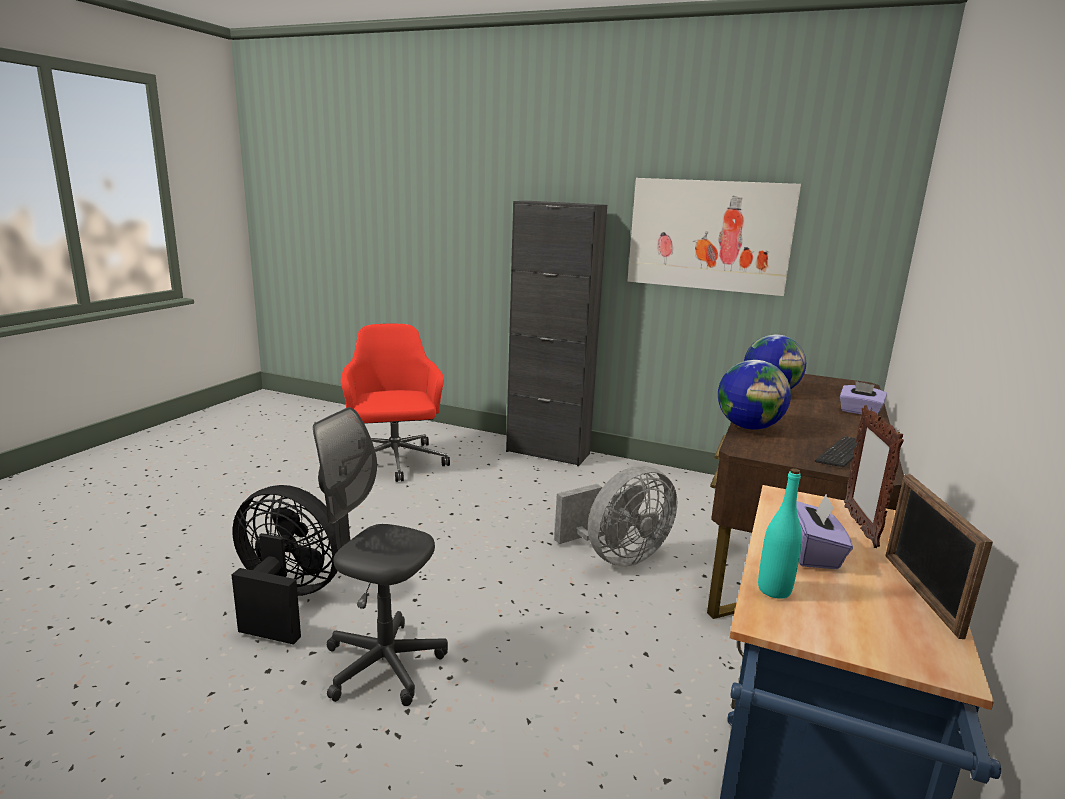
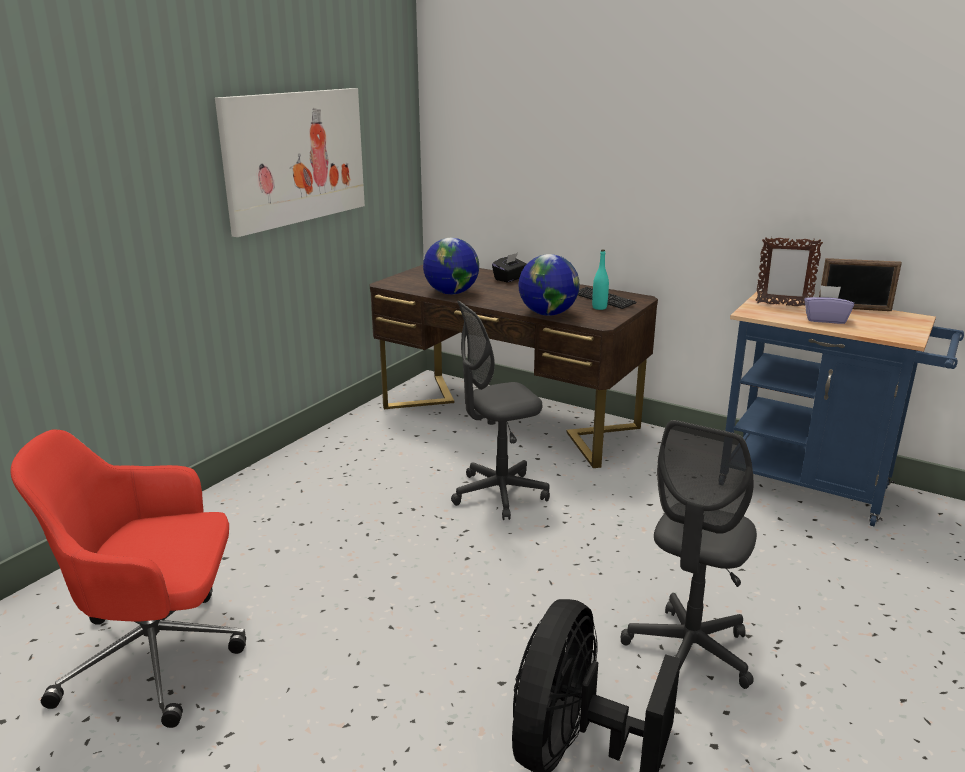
camera: 80 degrees left, 5 degrees up
(548, 452) = (217, 505): black cabinet -> none
(617, 556) = (499, 494): grey fan -> grey office chair
(774, 590) = (876, 333): turquoise bottle -> turquoise bottle (599, 307)
(859, 412) = (510, 279): purple tissue box -> black tissue box

